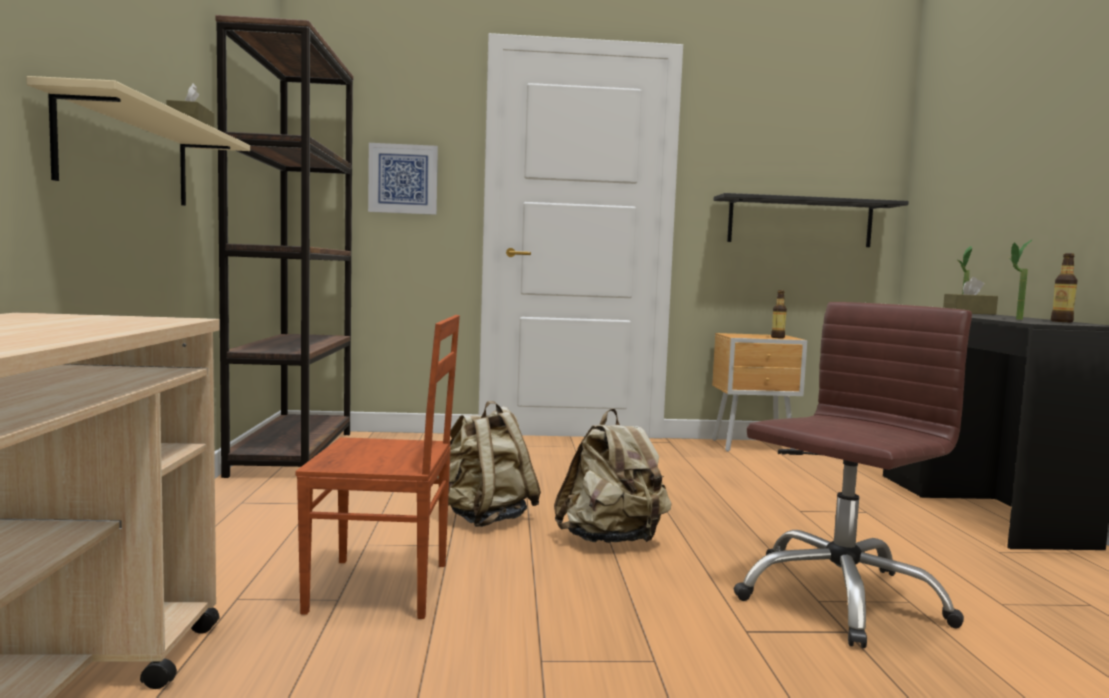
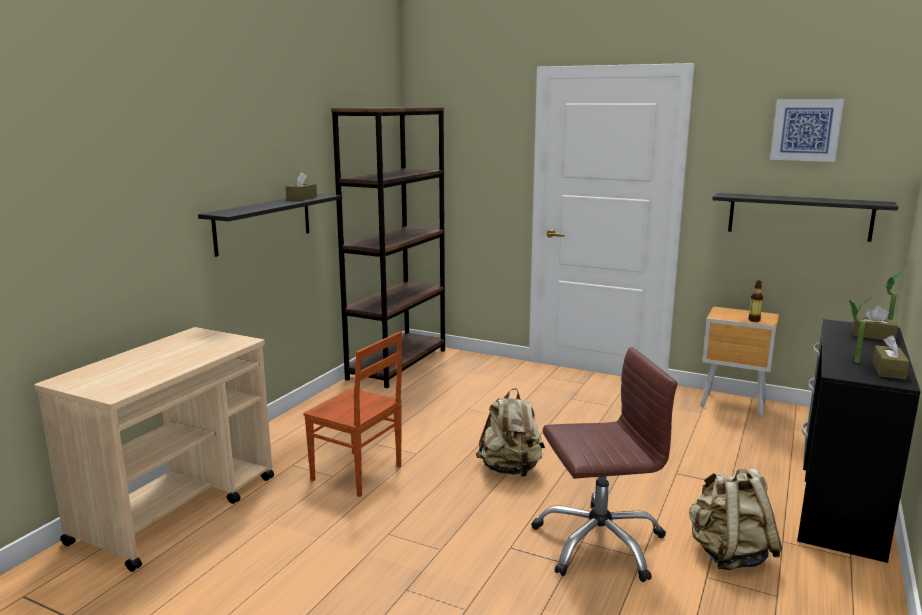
camera: 30 degrees right, 10 degrees up
(127, 155) = (263, 223): beige shelf -> black shelf
(403, 179) = (479, 177): picture -> picture (806, 130)
(484, 518) = (455, 437): beige backpack -> beige backpack (729, 555)
(1061, 321) = (888, 370): bottle -> brown tissue box

